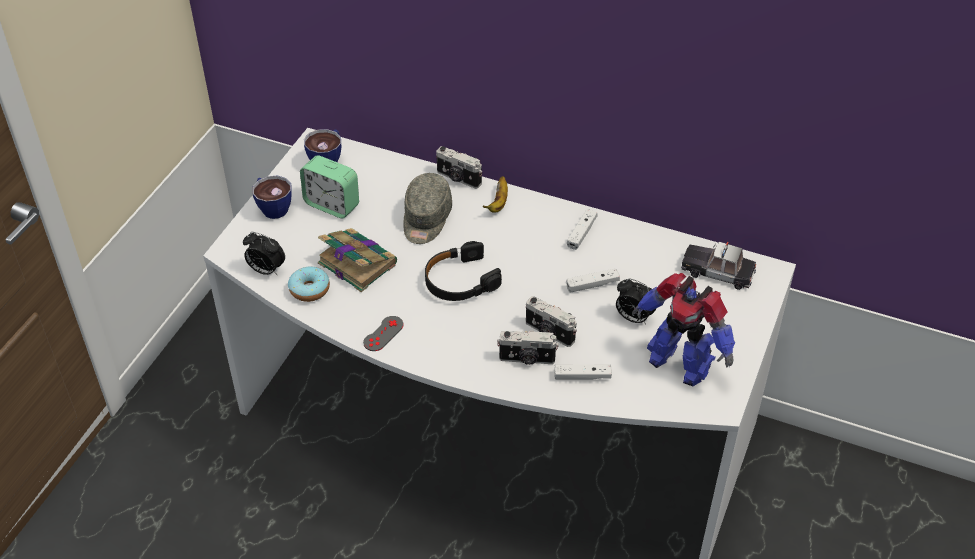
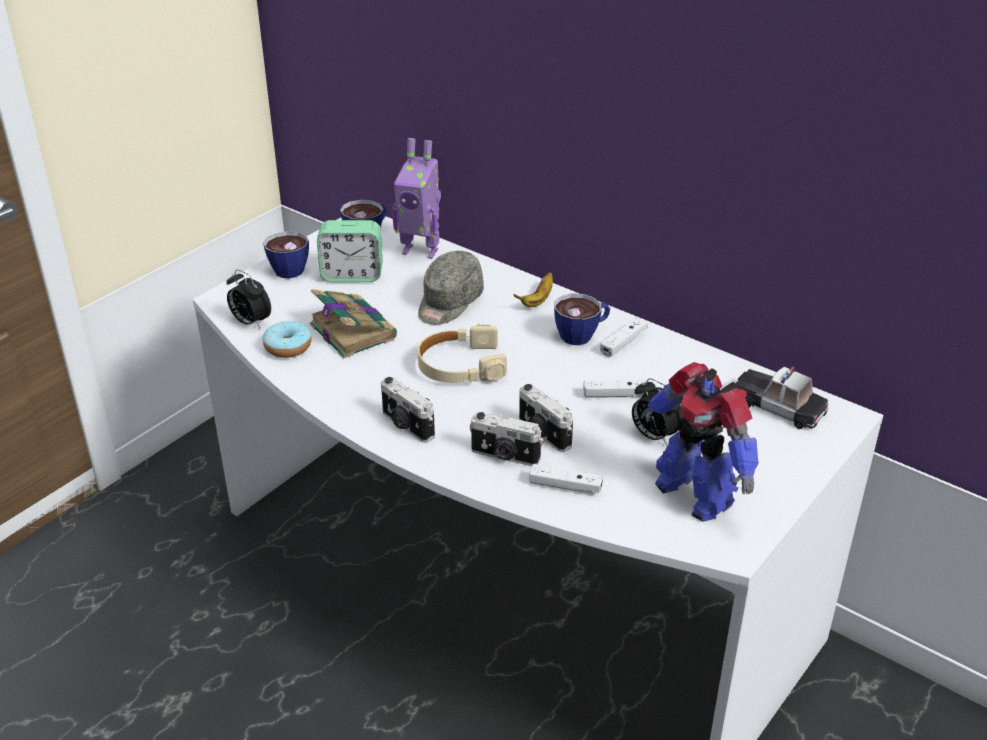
camera: 15 degrees right, 10 degrees down
(332, 205) = (352, 275): alarm clock -> alarm clock turned 45 degrees counterclockwise
(380, 167) = (420, 250): none -> toy robot
(383, 334) = (348, 402): grey game controller -> none
(458, 179) = (502, 272): camera -> camera (406, 426)
(460, 281) = (460, 366): black headphones -> beige headphones
(546, 231) = (582, 334): none -> cup

